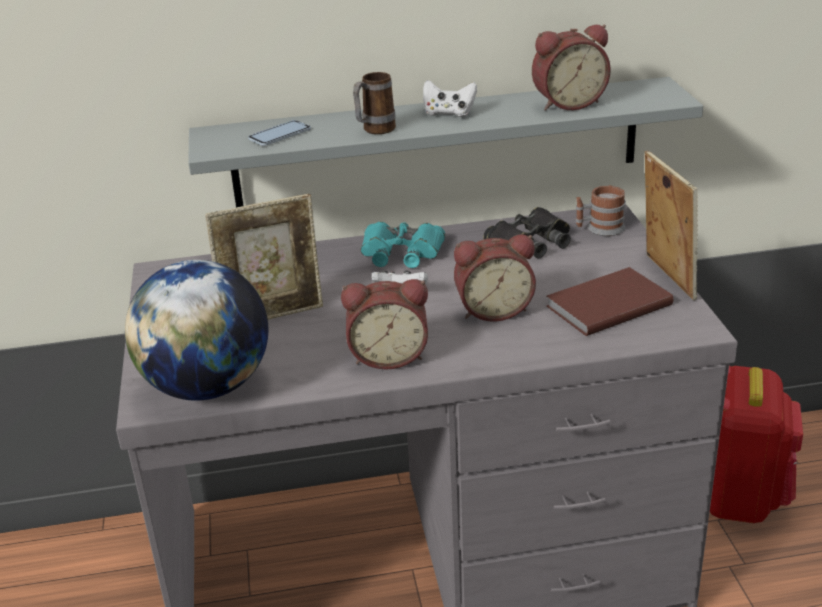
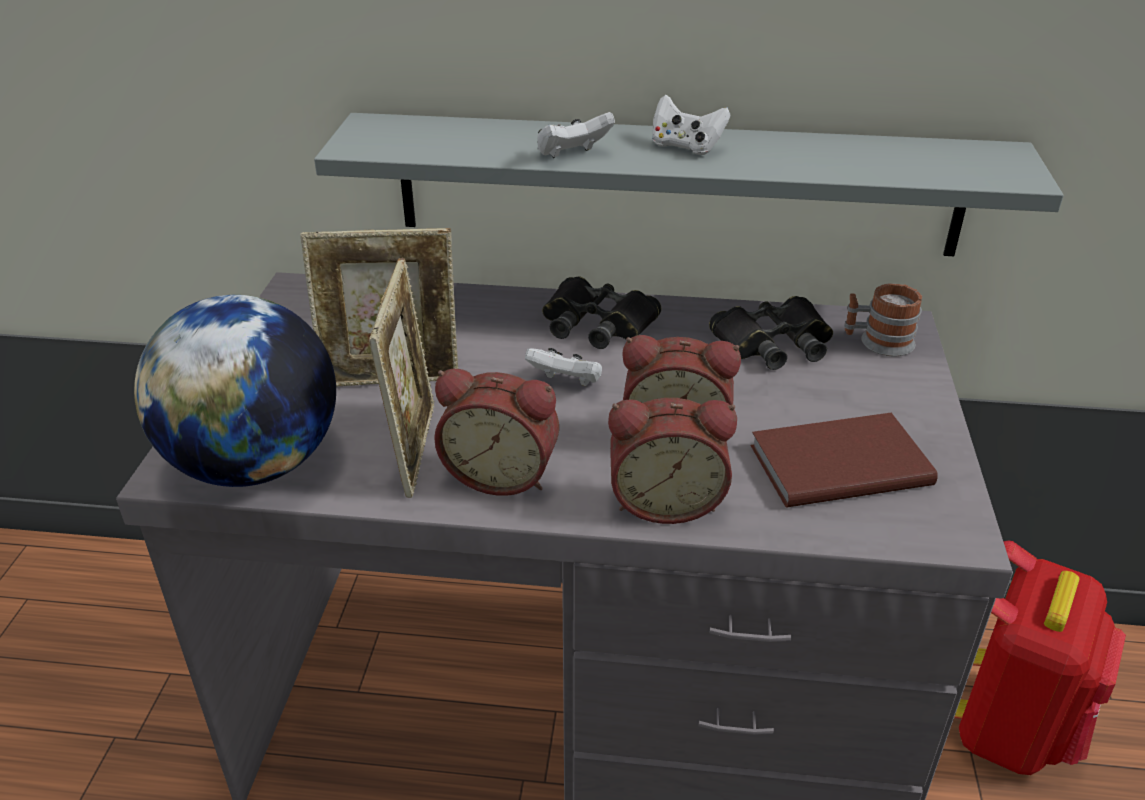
camera: 15 degrees right, 5 degrees up
(280, 135) = (449, 140): phone -> none
(374, 131) = (572, 155): mug -> white game controller
(401, 252) = (597, 323): turquoise binoculars -> black binoculars
(567, 103) = (860, 159): alarm clock -> alarm clock (666, 500)
(665, 277) = (943, 437): picture frame -> picture frame (414, 448)

